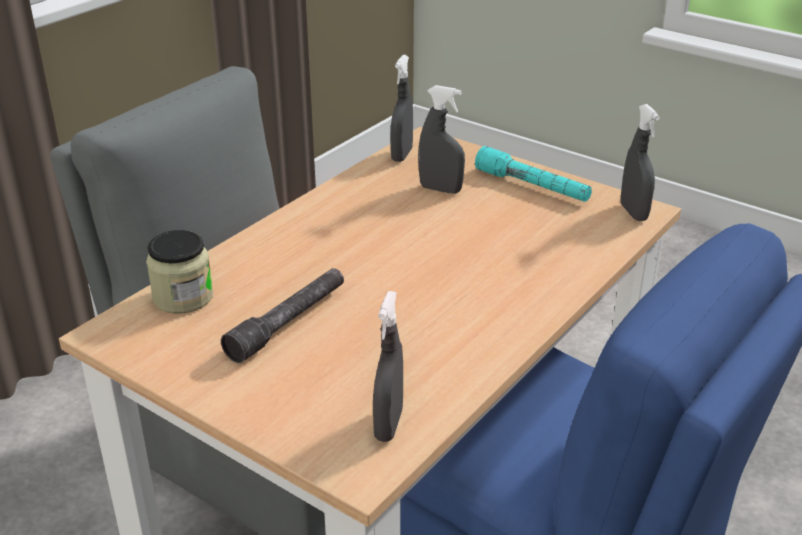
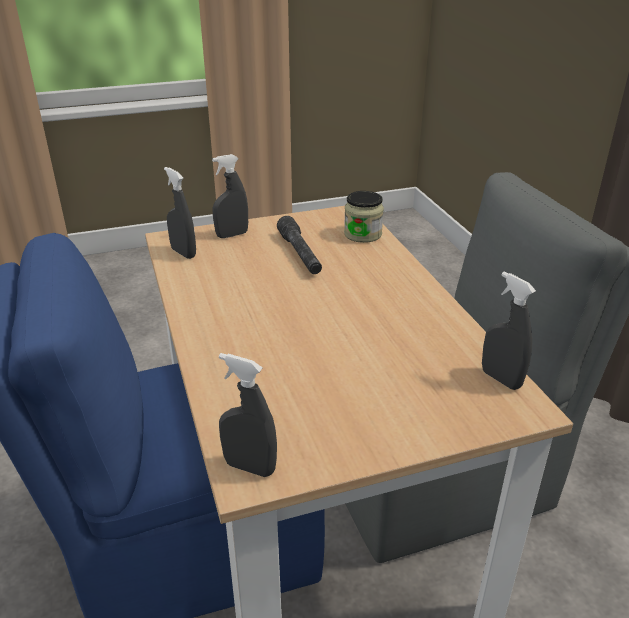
camera: 125 degrees right, 0 degrees up
(440, 189) = (410, 371): grey spray bottle -> grey spray bottle (232, 235)
(532, 186) = (365, 429): turquoise flashlight -> none

